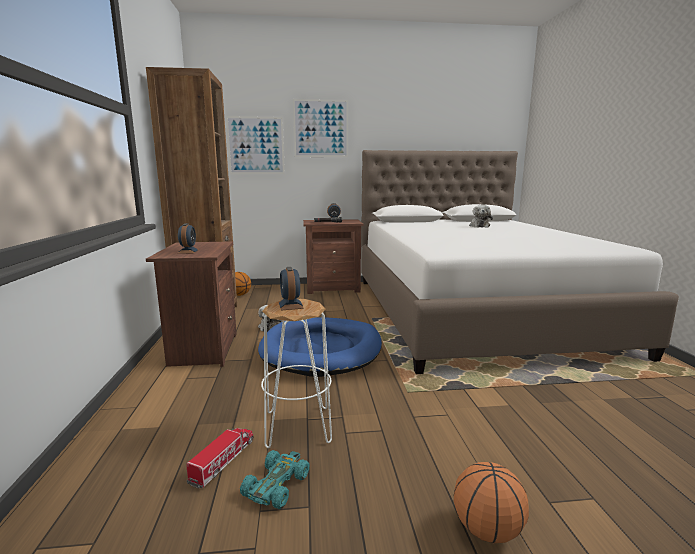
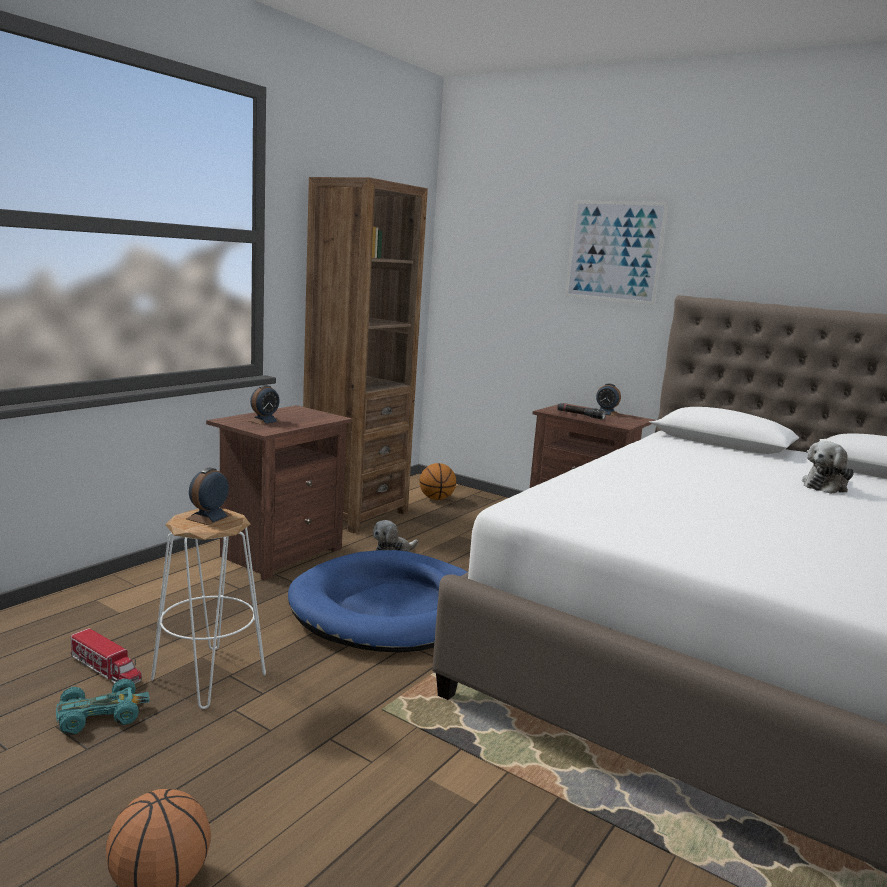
camera: 40 degrees right, 0 degrees up
(223, 461) = (106, 669): toy truck -> toy truck turned 60 degrees clockwise
(256, 145) = (512, 273): picture -> none

